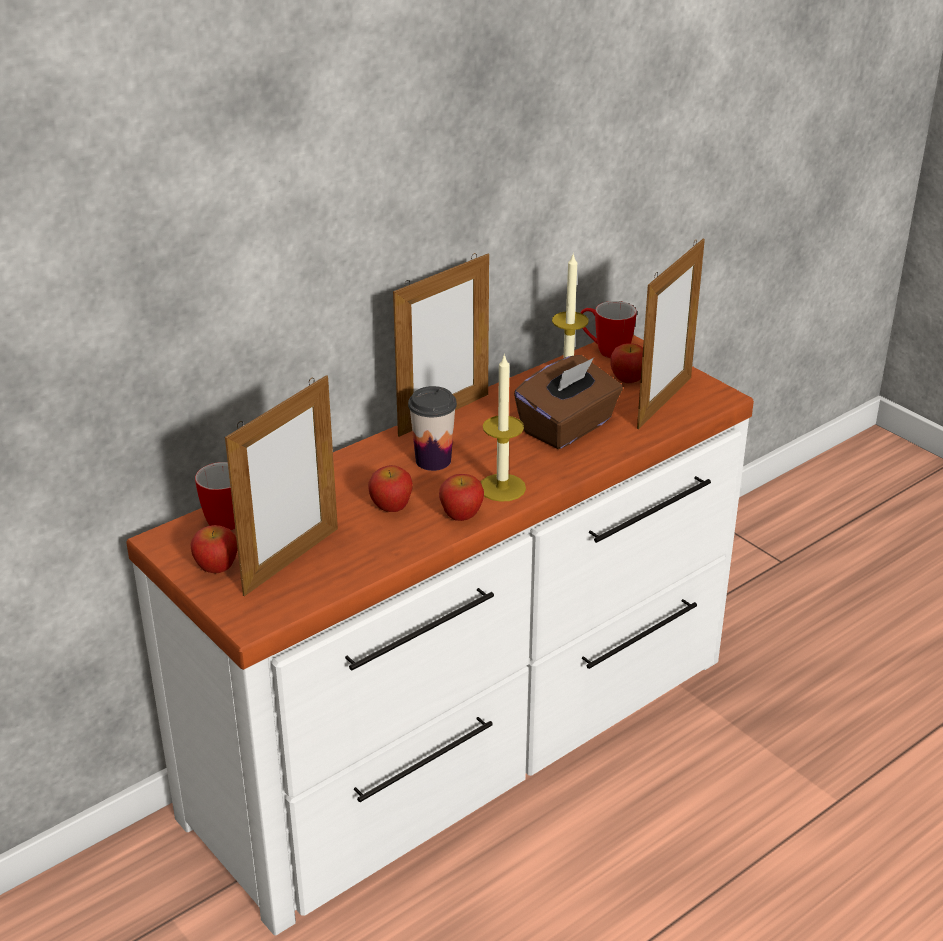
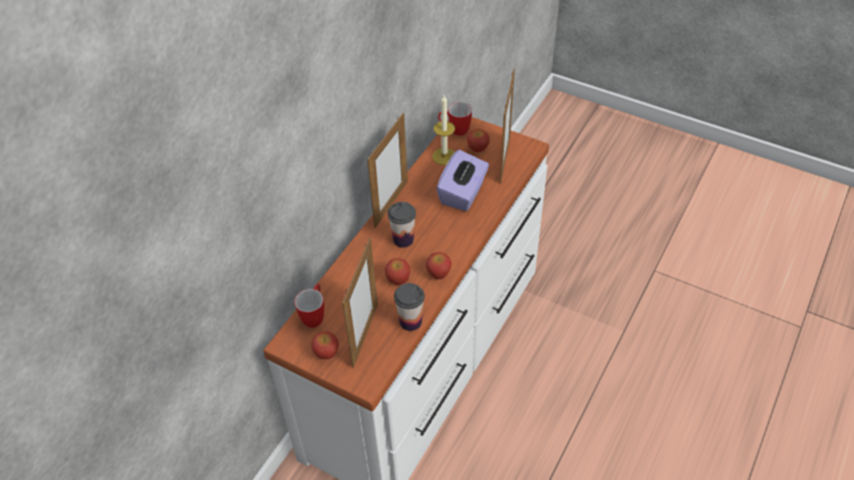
camera: 20 degrees left, 15 degrees up
(374, 563) = (410, 321): none -> cup
(502, 487) = (450, 247): candle -> none
(568, 427) = (463, 193): brown tissue box -> purple tissue box

